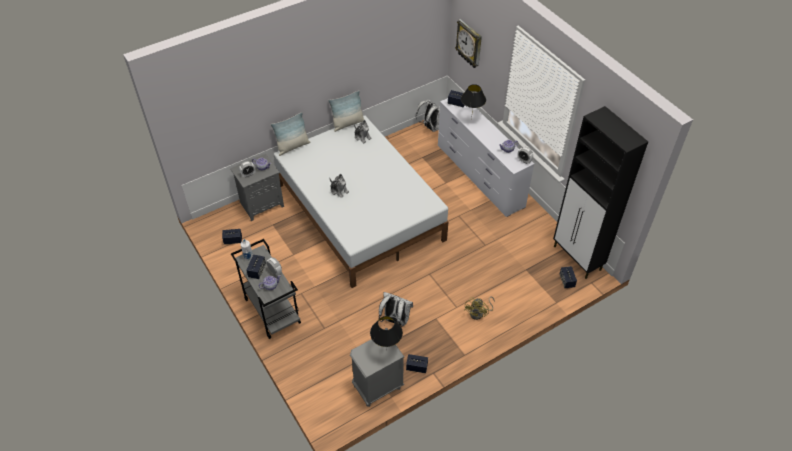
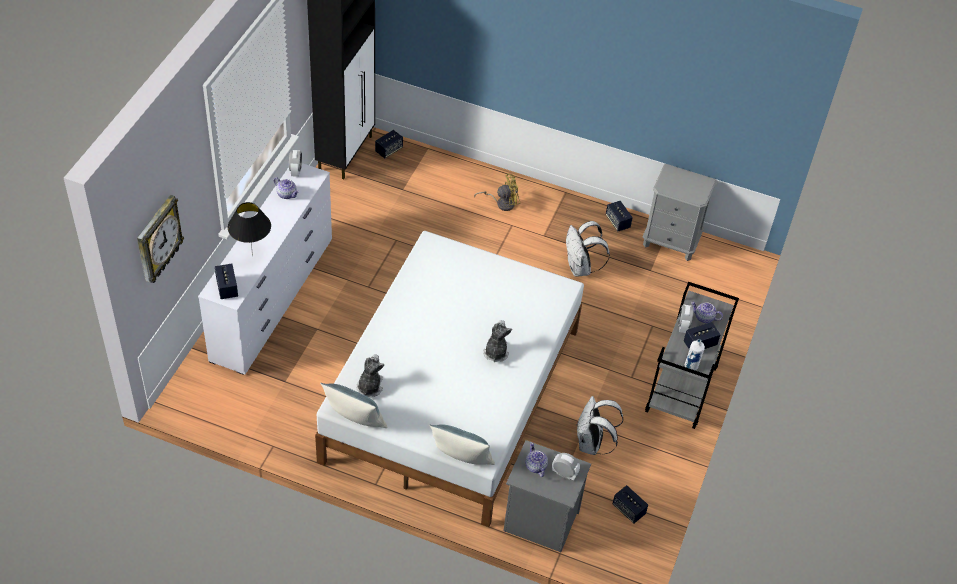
camera: 130 degrees left, 0 degrees up
(386, 350) = (672, 178): black table lamp -> none
(430, 127) = (207, 405): white backpack -> white backpack (592, 444)

